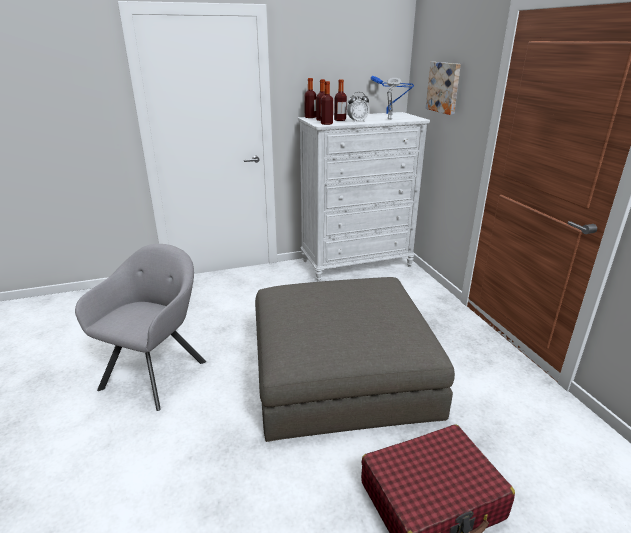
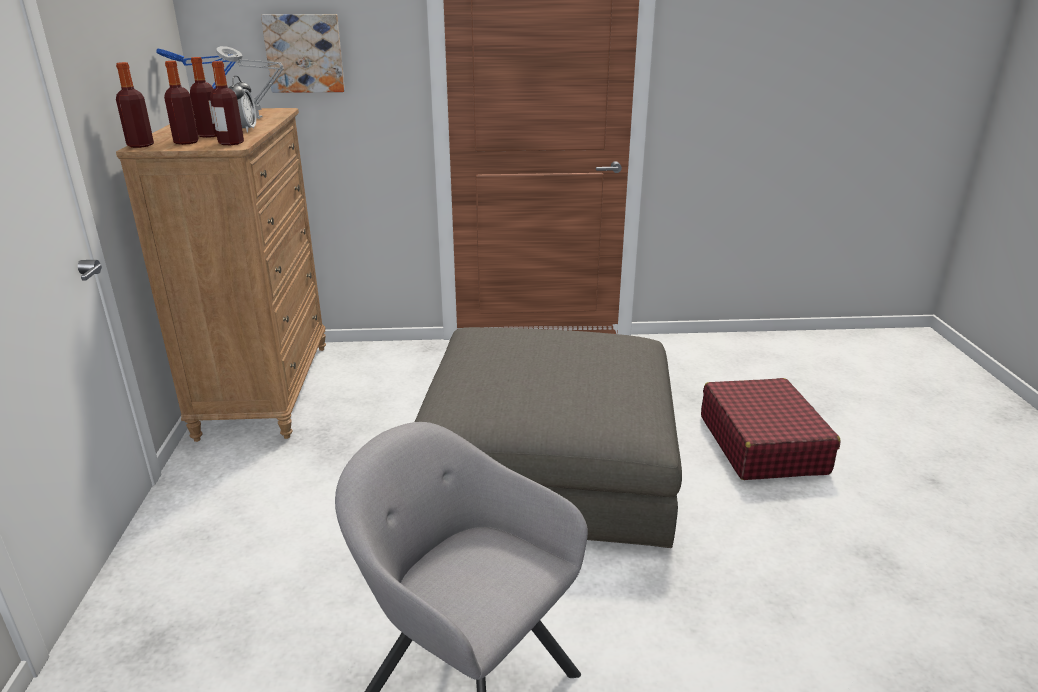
camera: 75 degrees left, 0 degrees up
(356, 263) = (265, 389): white dresser -> brown dresser

